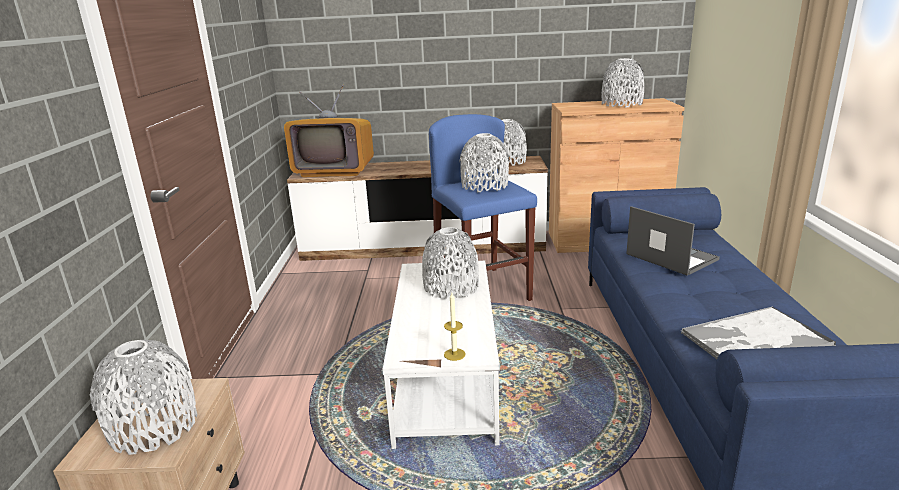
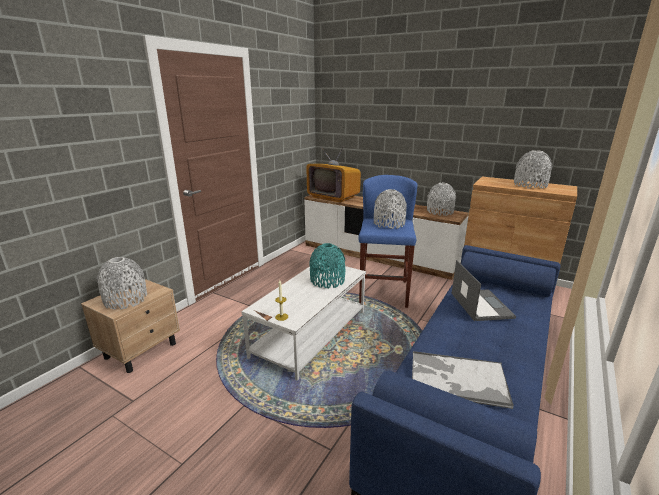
camera: 30 degrees right, 0 degrees up
(451, 287) = (327, 280): grey vase -> turquoise vase

